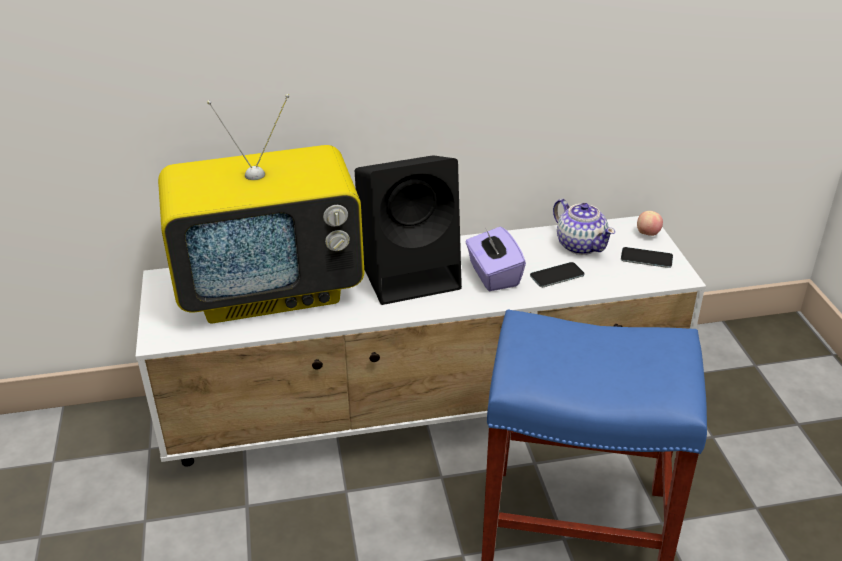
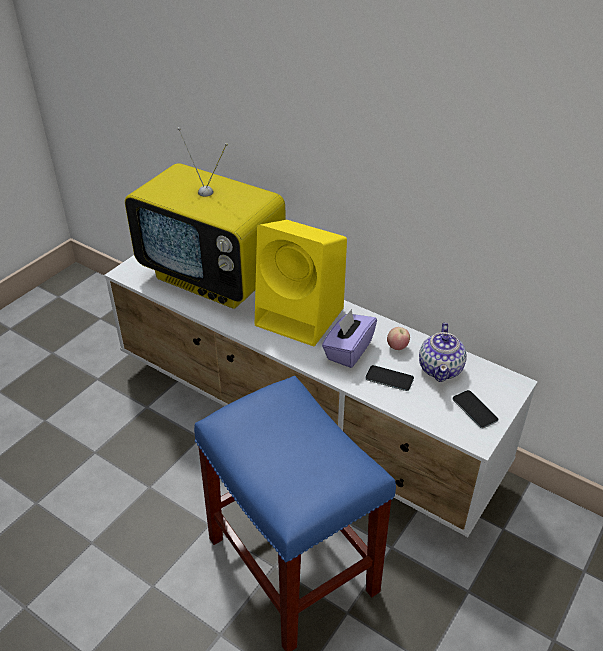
camera: 45 degrees right, 5 degrees up
(412, 273) = (302, 317): black speaker -> yellow speaker
(648, 234) = (506, 393): apple -> apple (397, 347)

